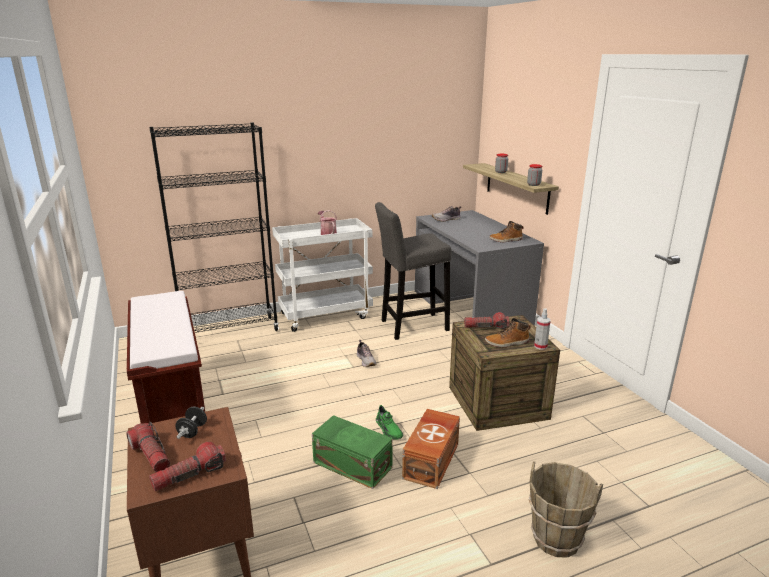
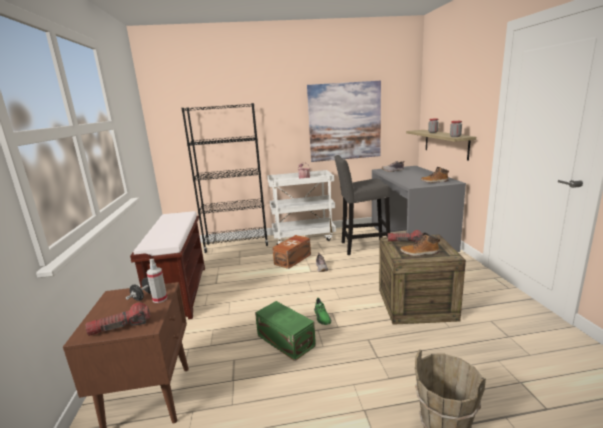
camera: 15 degrees right, 5 degrees down
(151, 455) = (106, 310): flashlight -> none
(381, 150) = (344, 121): none -> picture
(432, 460) = (349, 344): brown storage box -> brown storage box (293, 259)
(540, 346) = (448, 256): spray bottle -> spray bottle (160, 299)

